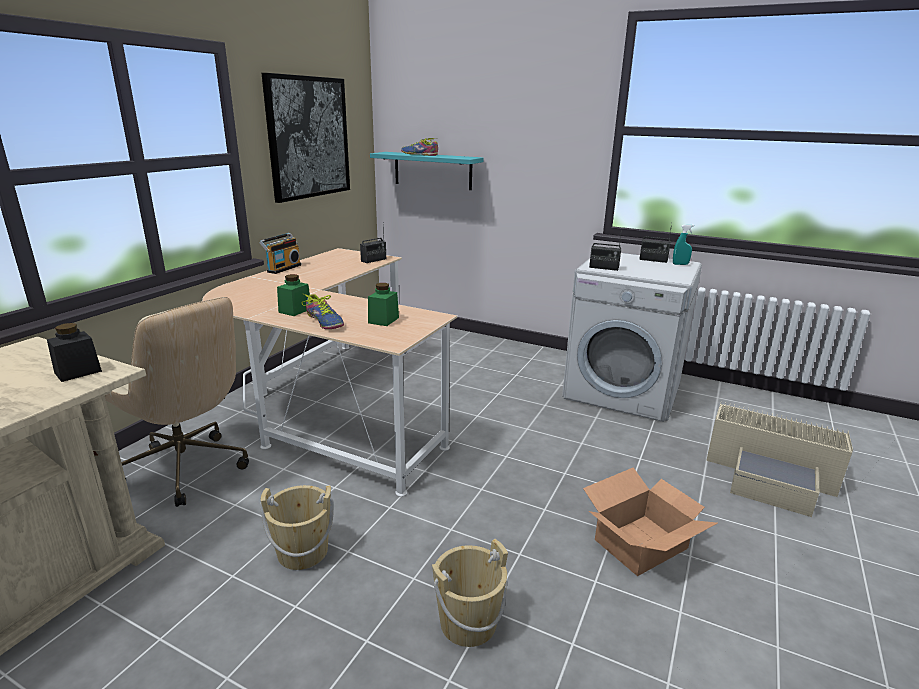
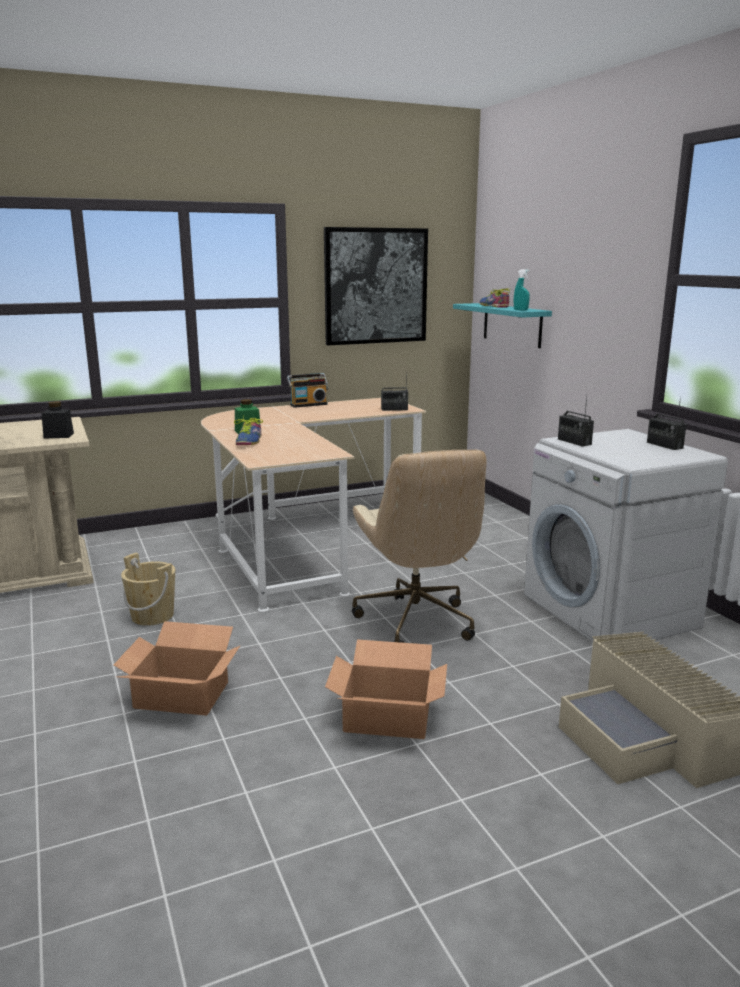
camera: 40 degrees right, 5 degrees down
(187, 471) = (158, 550): beige office chair -> beige office chair (416, 625)
(383, 320) = (290, 448): green jar -> none
(468, 622) = (181, 694): beige bucket -> cardboard box
(680, 264) = (687, 454): turquoise spray bottle -> turquoise spray bottle (520, 310)

